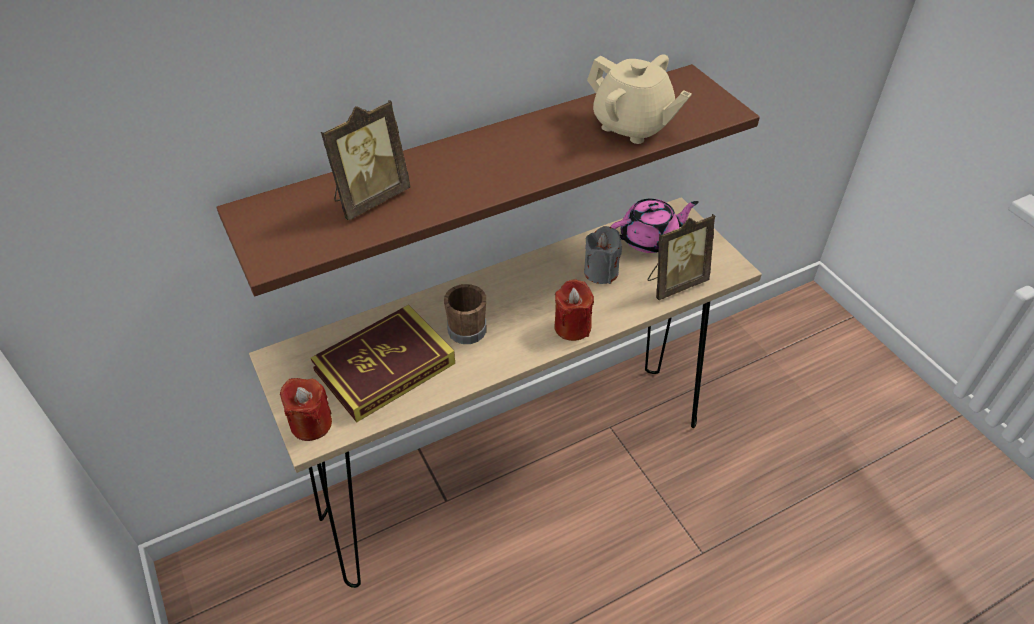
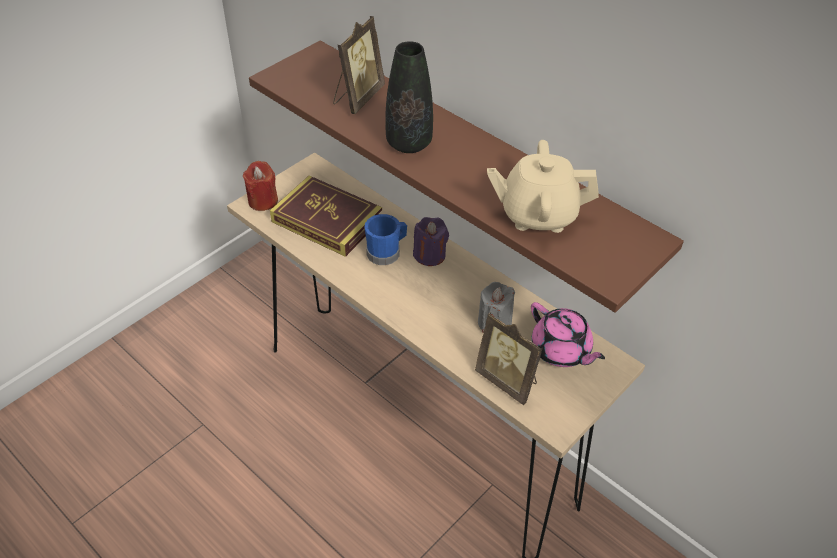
camera: 70 degrees right, 0 degrees up
(369, 199) = (357, 98): picture frame -> picture frame turned 90 degrees counterclockwise
(466, 326) = (386, 252): brown mug -> blue mug
(480, 179) = (409, 143): none -> black vase
(487, 293) = (429, 255): none -> purple candle
(572, 327) = (415, 317): red candle -> none
(632, 126) = (537, 215): beige teapot -> beige teapot turned 75 degrees clockwise

